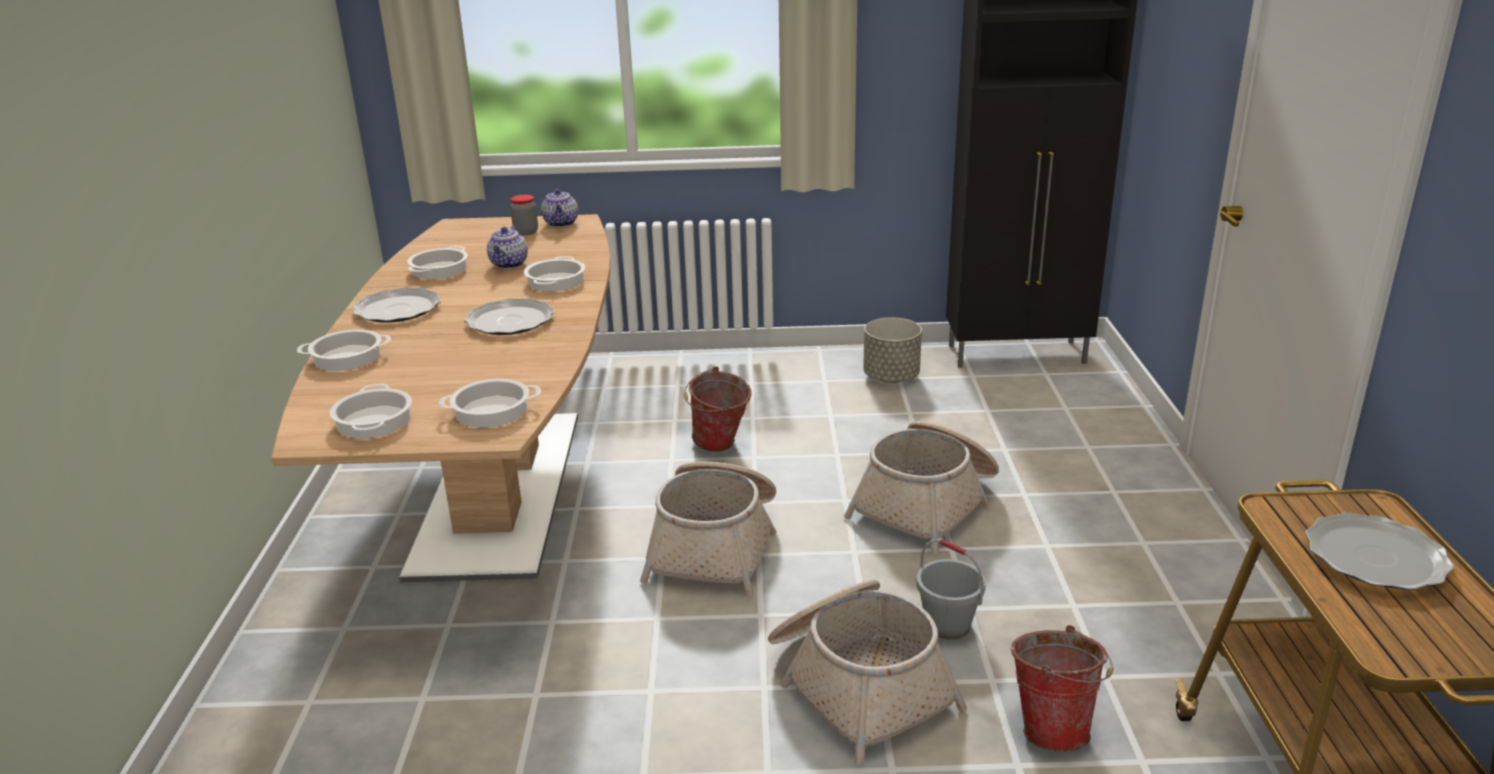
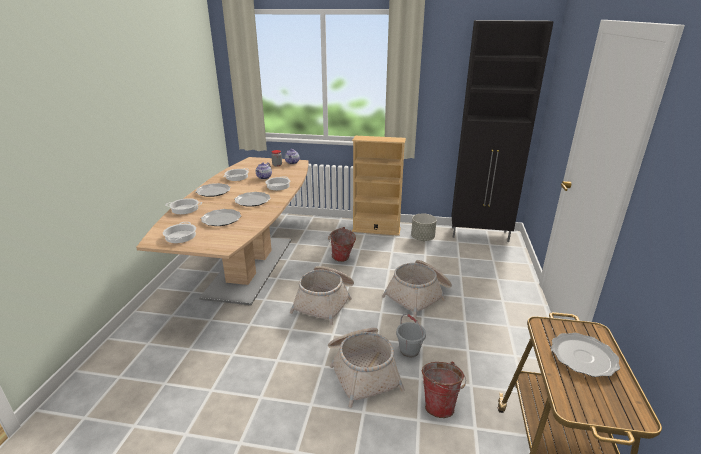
camera: 10 degrees right, 0 degrees up
(456, 371) = (221, 219): none -> plate
(491, 411) = (226, 237): cooking pot -> none
(776, 370) = (376, 230): none -> beige bookcase

